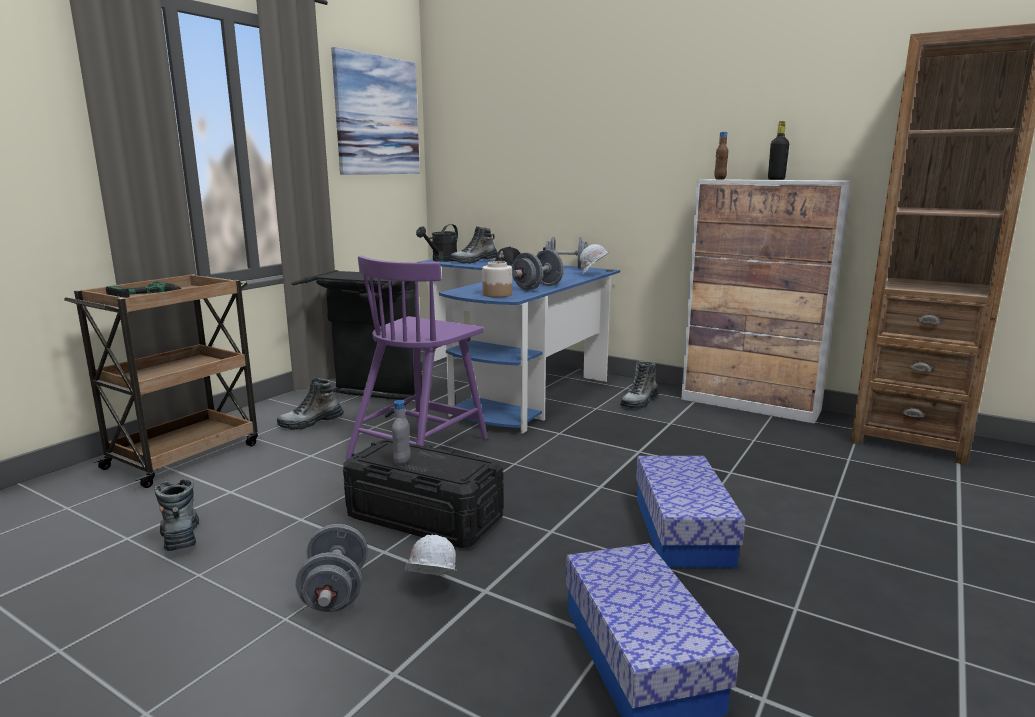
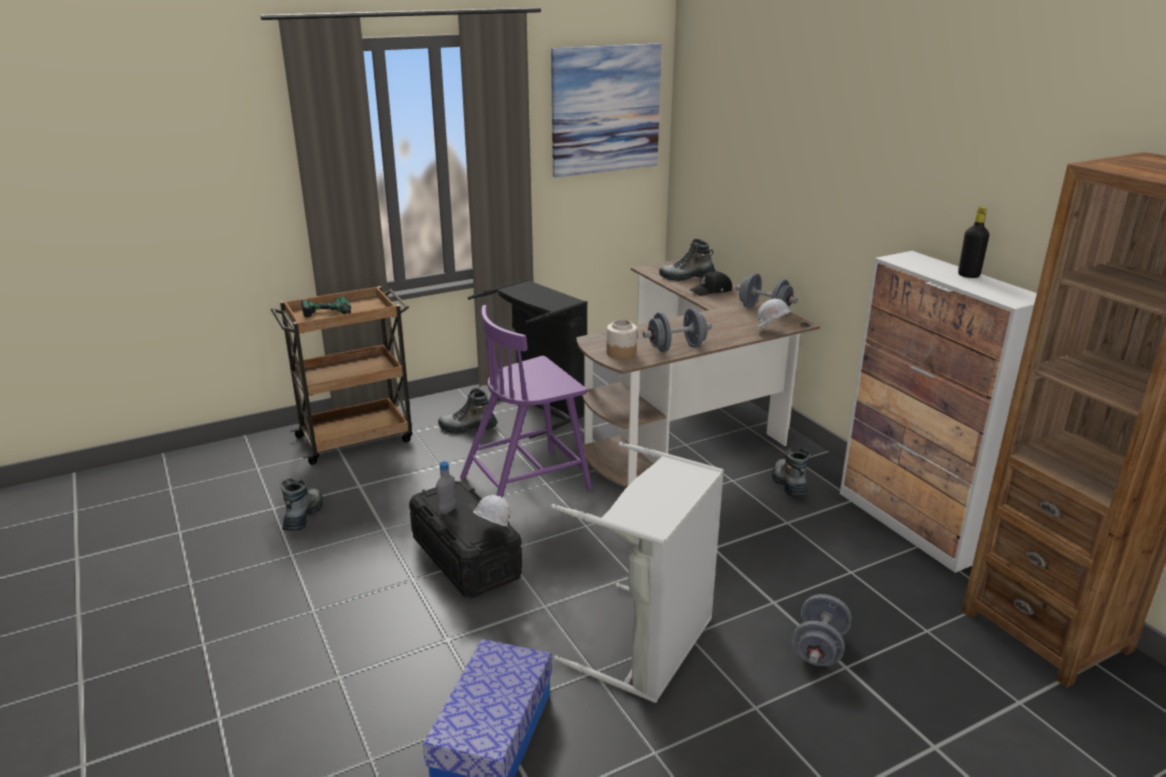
camera: 30 degrees right, 10 degrees up
(335, 593) = (355, 602): grey dumbbell -> grey dumbbell (819, 648)
(430, 587) = (415, 621): white hard hat -> white hard hat (491, 533)
(441, 260) = (657, 269): black watering can -> none
(517, 383) = (689, 424): blue desk -> brown desk
(639, 402) = (788, 484): boot -> boot turned 105 degrees clockwise
(682, 531) = (651, 646): storage box -> grey laundry basket
(720, 179) = (906, 260): brown bottle -> none

